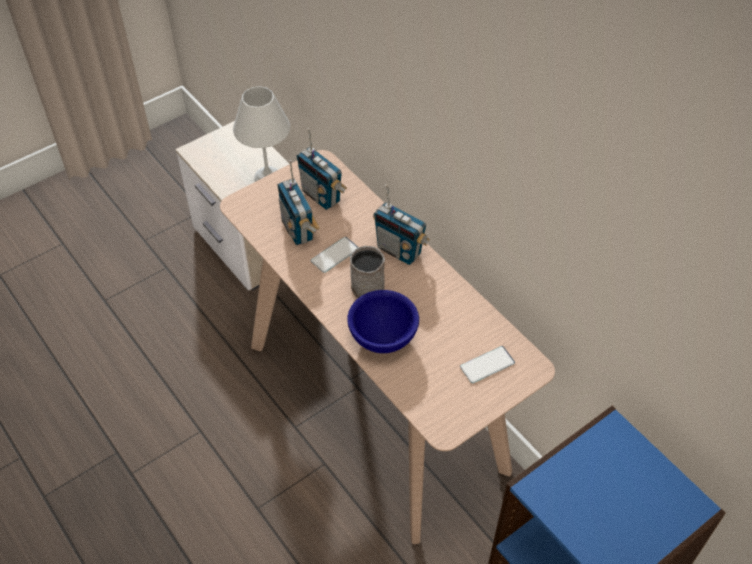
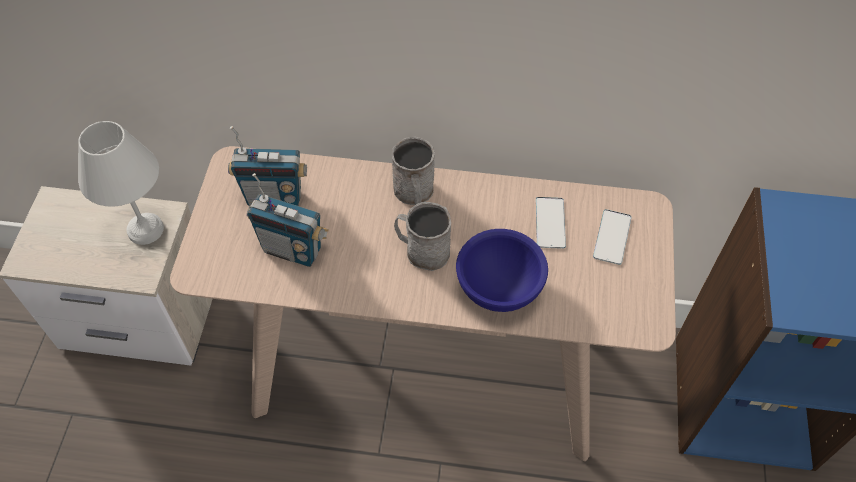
camera: 45 degrees left, 5 degrees up
(335, 255) = (359, 246): phone -> phone (550, 223)
(399, 251) = (414, 193): radio -> grey mug

